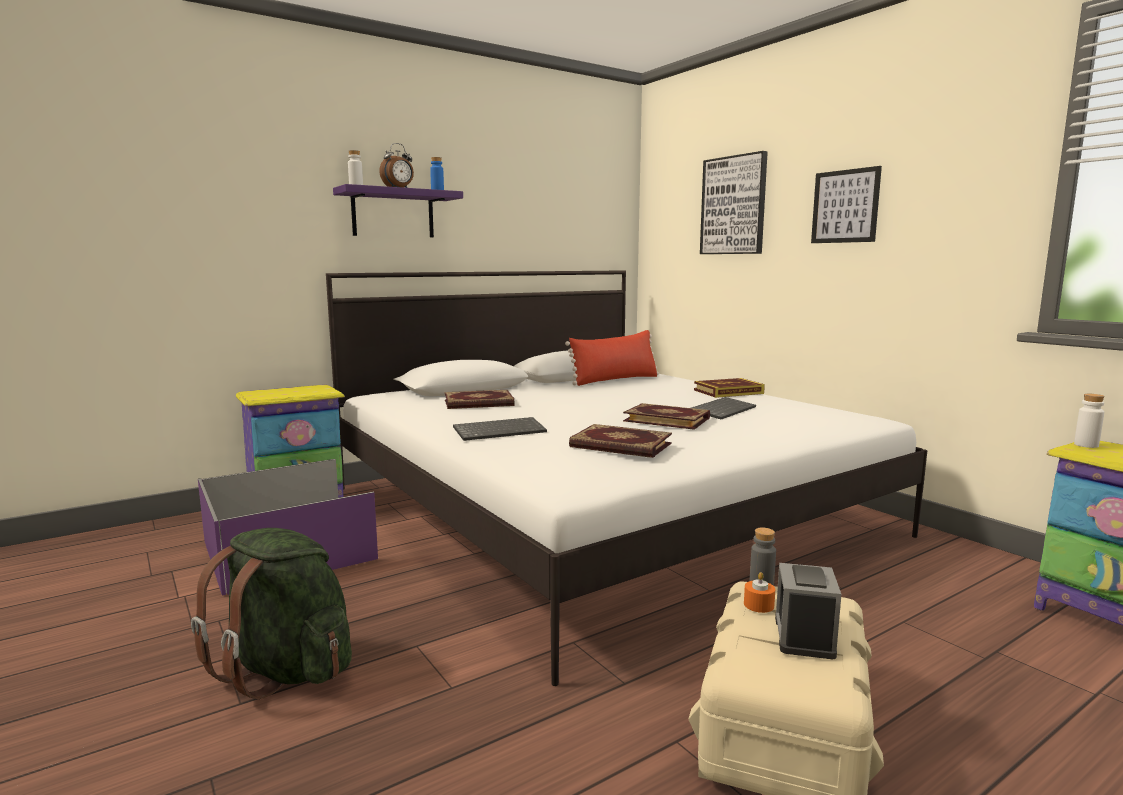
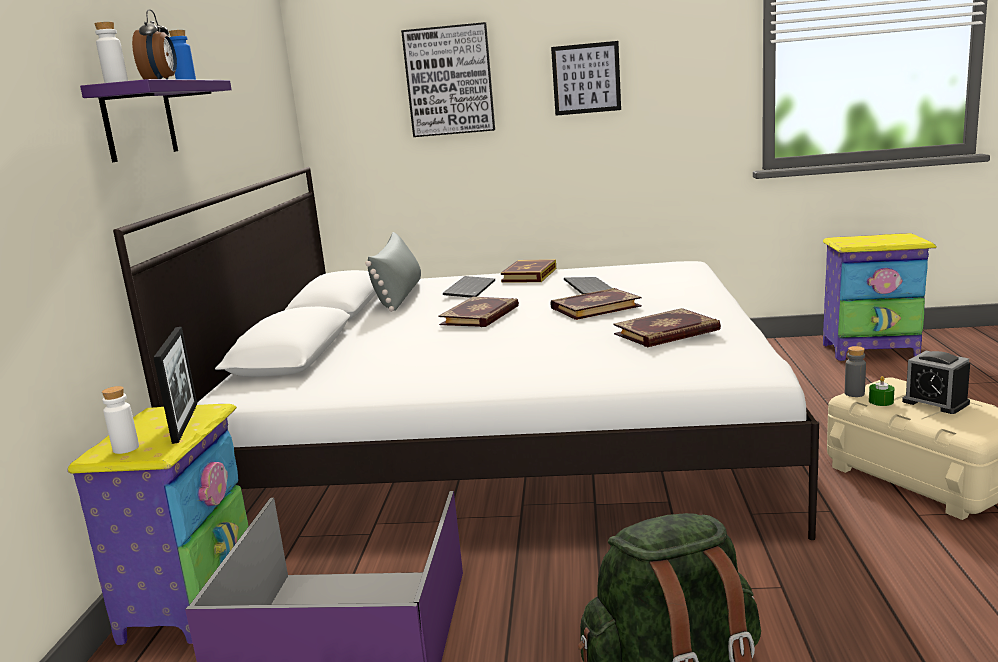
camera: 50 degrees left, 5 degrees up
(303, 392) = (185, 422): none -> picture frame
(479, 403) = (390, 356): book -> book (481, 315)
(500, 431) = (534, 363): keyboard -> keyboard (469, 289)
(615, 380) = (399, 296): red pillow -> grey pillow
(758, 605) = (881, 401): orange candle -> green candle
(1086, 445) = (842, 241): white bottle -> white bottle (126, 448)

